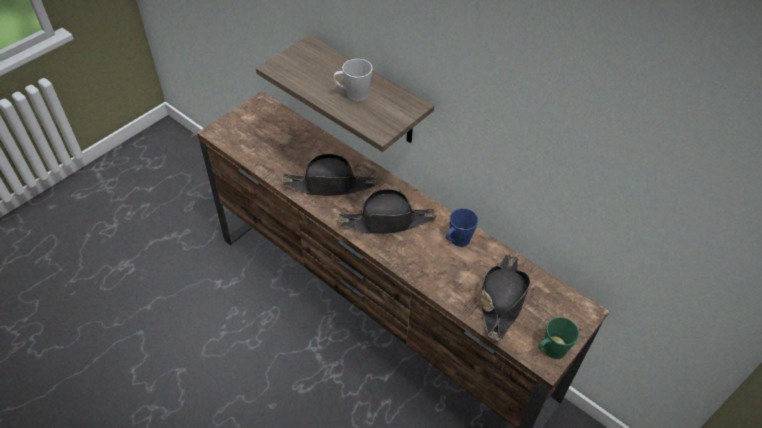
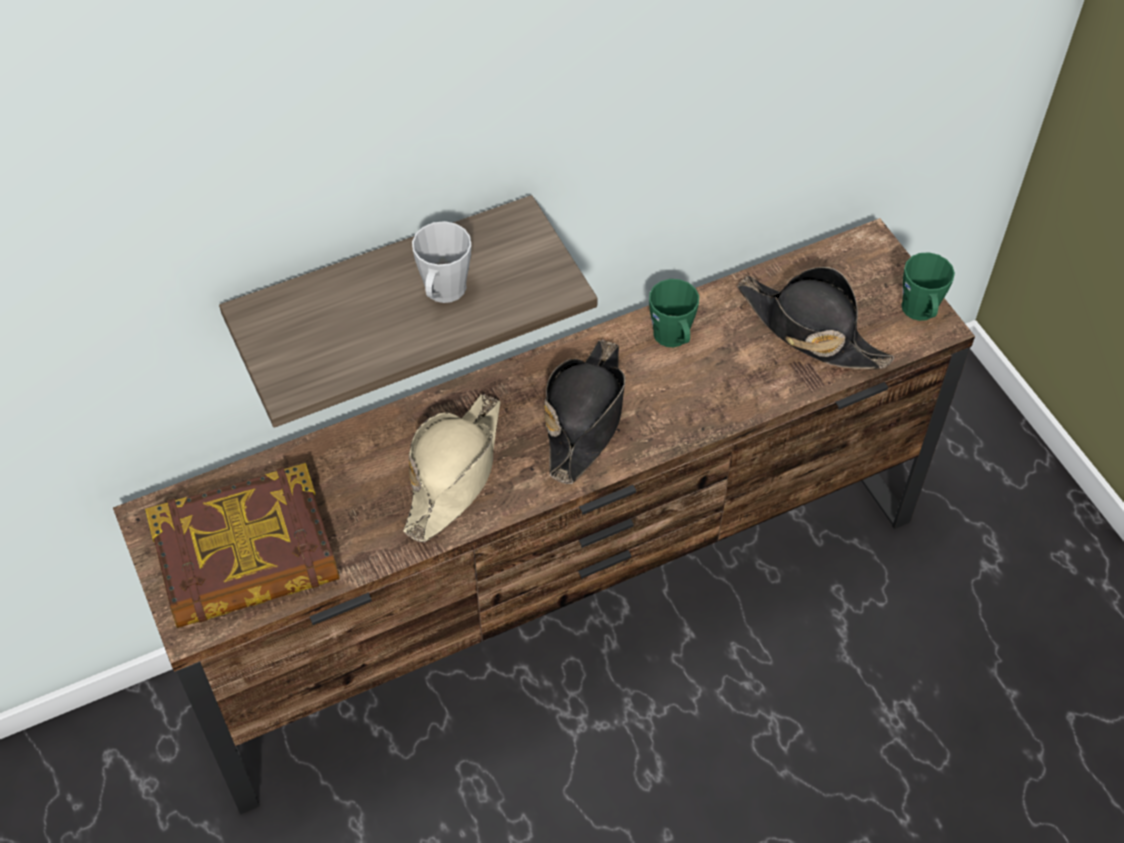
camera: 65 degrees left, 5 degrees up
(255, 135) = (246, 556): none -> book
(330, 185) = (454, 473): black hat -> beige hat
(457, 241) = (673, 339): blue mug -> green mug

